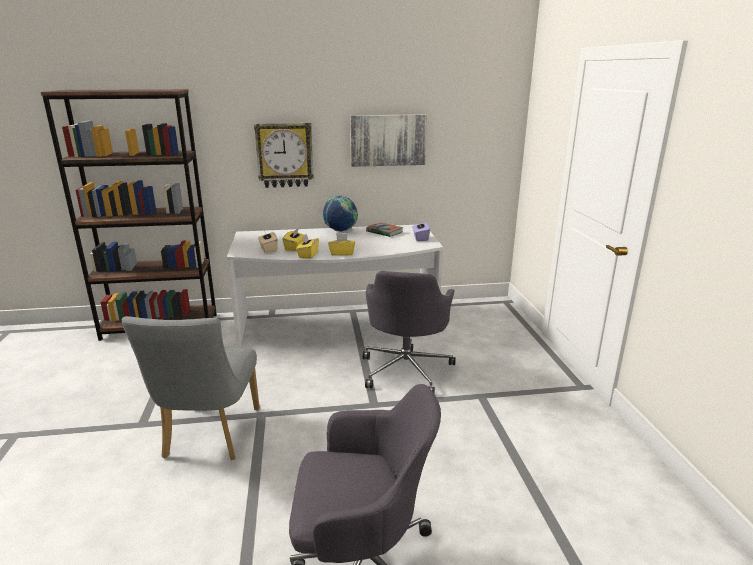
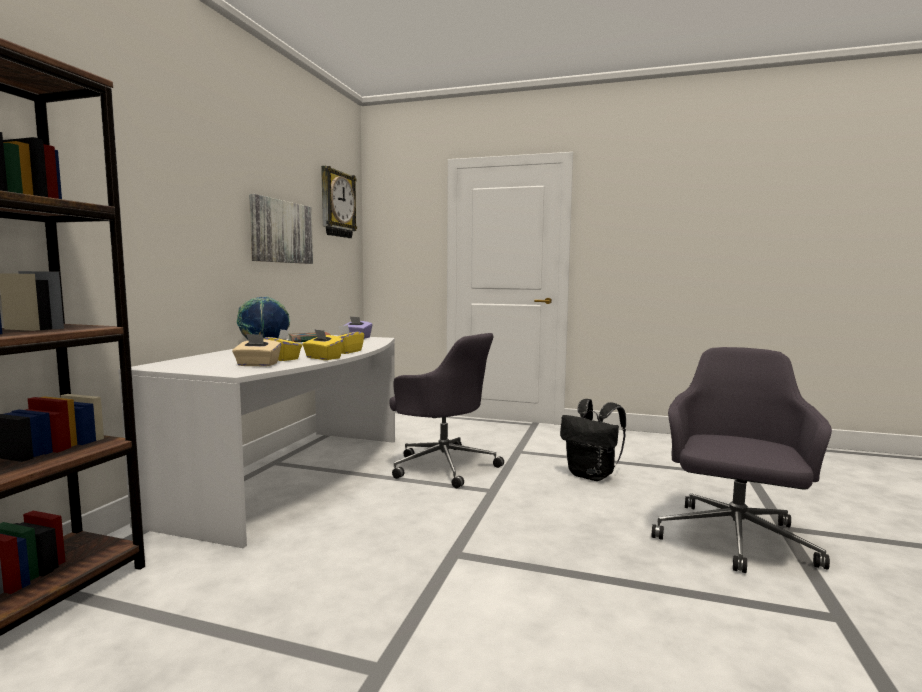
camera: 65 degrees left, 15 degrees down
(209, 437) = (477, 600): grey chair -> none
(285, 155) = (182, 238): wall clock -> wall clock (336, 204)
(459, 452) = (592, 475): none -> black backpack

